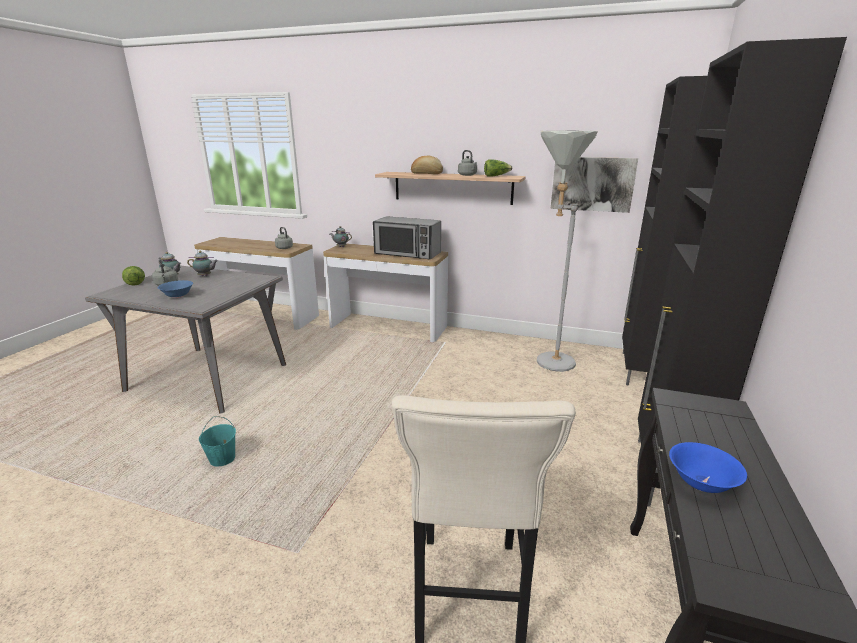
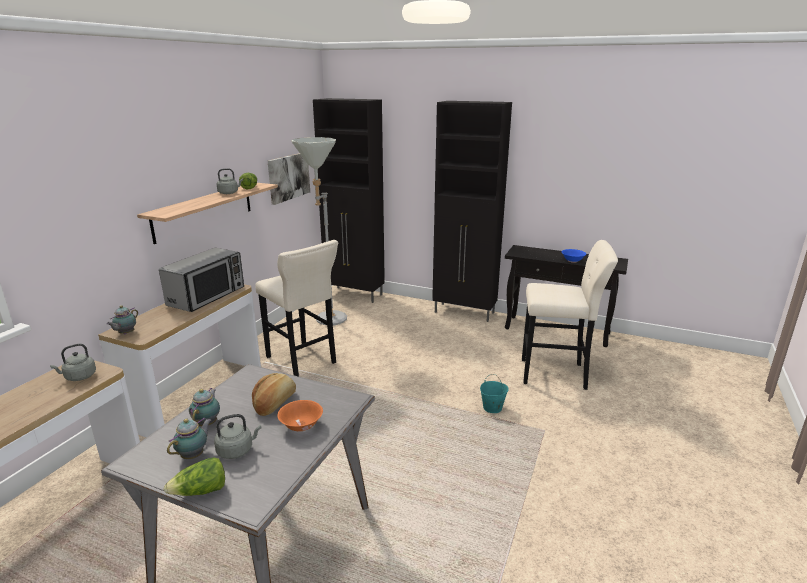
camera: 85 degrees left, 0 degrees up
(178, 296) = (301, 426): blue bowl -> orange bowl
(222, 459) = (450, 487): turquoise bucket -> turquoise bucket (492, 408)
(427, 173) = (194, 202): bread -> bread (275, 403)
(450, 359) = (302, 361): none -> beige stool

